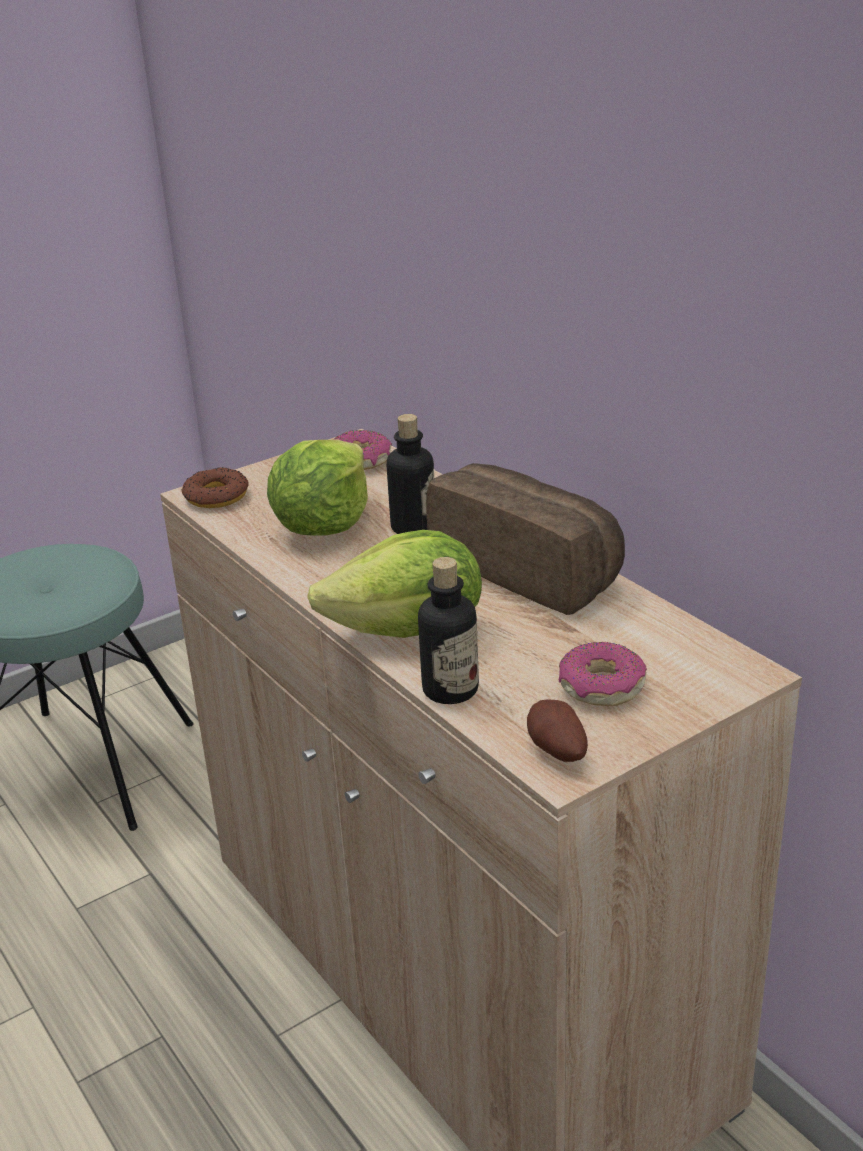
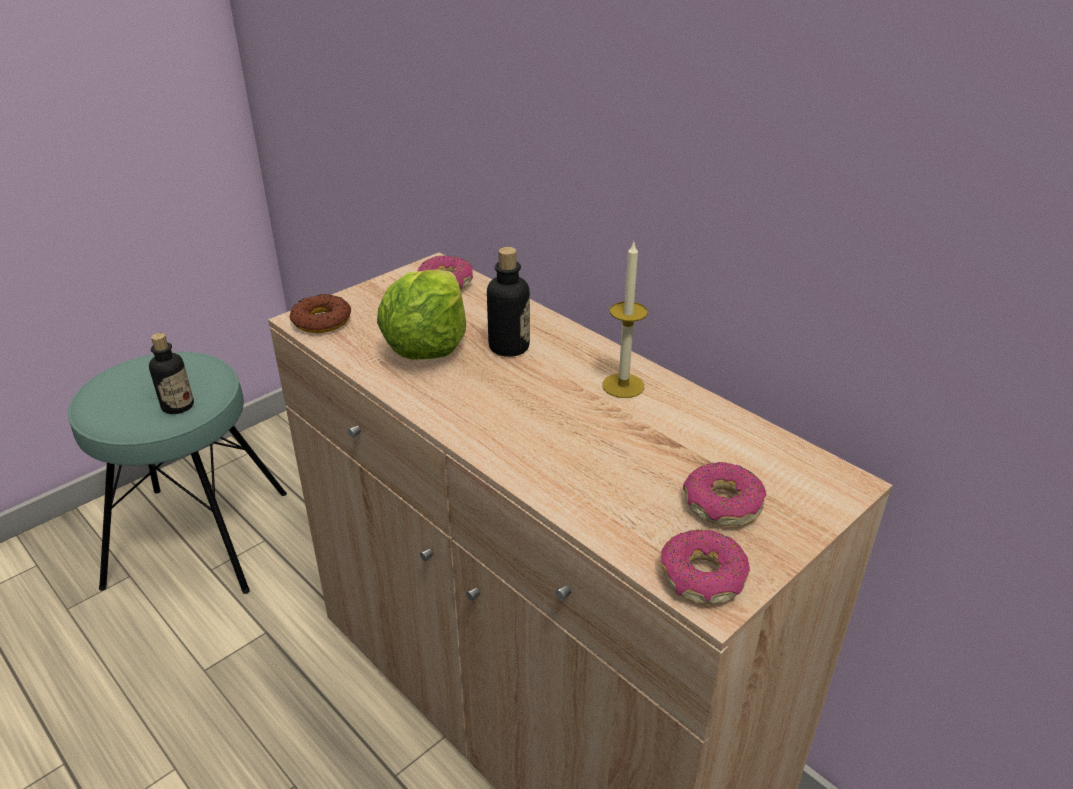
camera: 10 degrees left, 5 degrees up
(409, 632) = (531, 455): lettuce -> none
(450, 690) = (586, 515): bottle -> bottle (178, 406)
(529, 569) = (623, 385): bread -> candle
(555, 751) = (702, 578): potato -> donut

